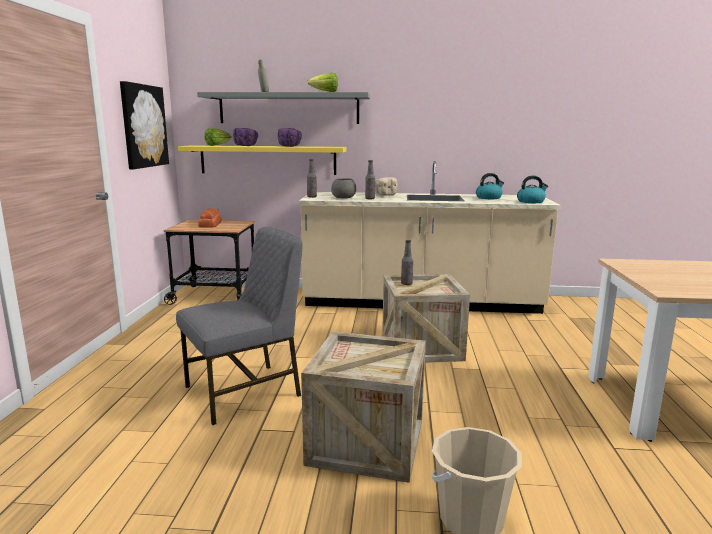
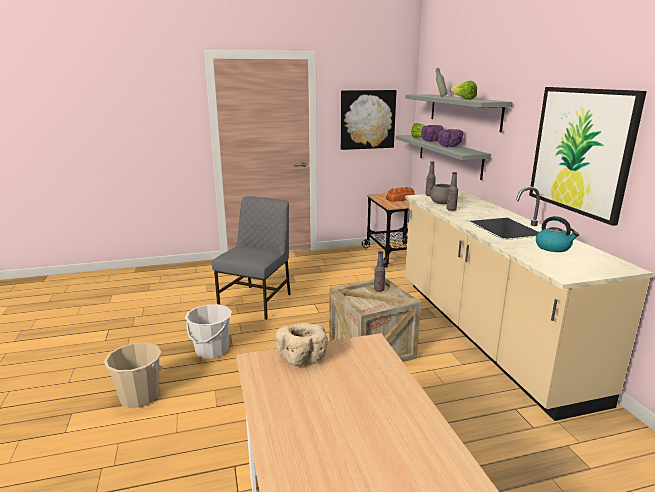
camera: 70 degrees right, 5 degrees up
(245, 391) = (257, 301): grey chair -> grey chair turned 105 degrees counterclockwise
(268, 160) = (449, 155): yellow shelf -> grey shelf
(366, 442) = (211, 350): crate -> white bucket
(385, 195) = (484, 211): beige bowl -> beige bowl (302, 357)
(461, 127) = (581, 151): none -> picture
(531, 201) = (560, 268): kettle -> none

